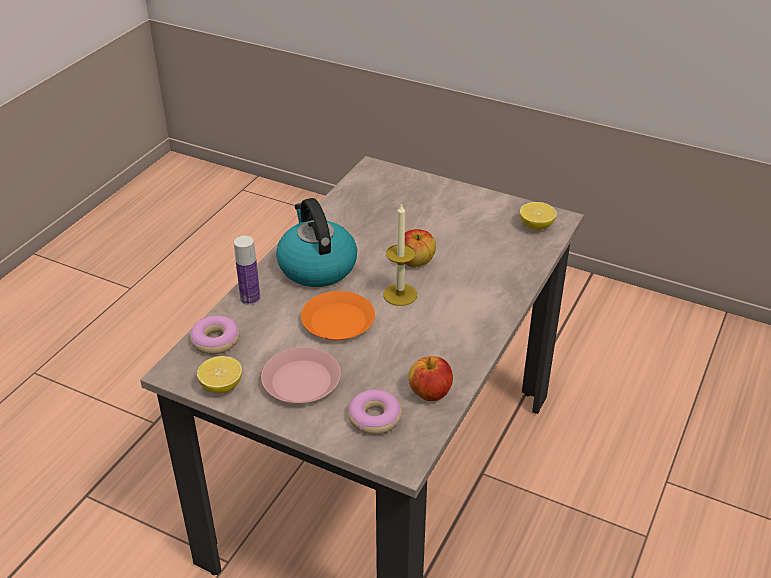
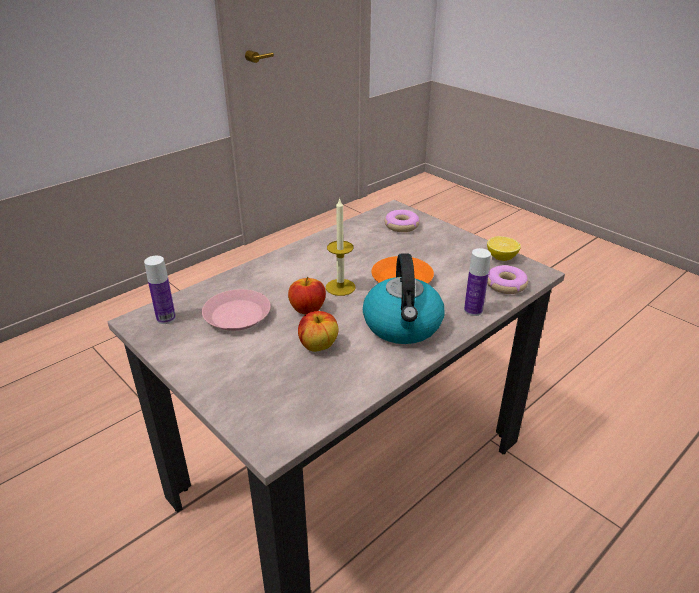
camera: 160 degrees left, 5 degrees down
(301, 382) = (443, 250): pink plate -> pink plate (237, 315)
(430, 393) = (359, 229): apple -> apple (318, 346)
(536, 226) = (166, 318): lemon -> bottle

